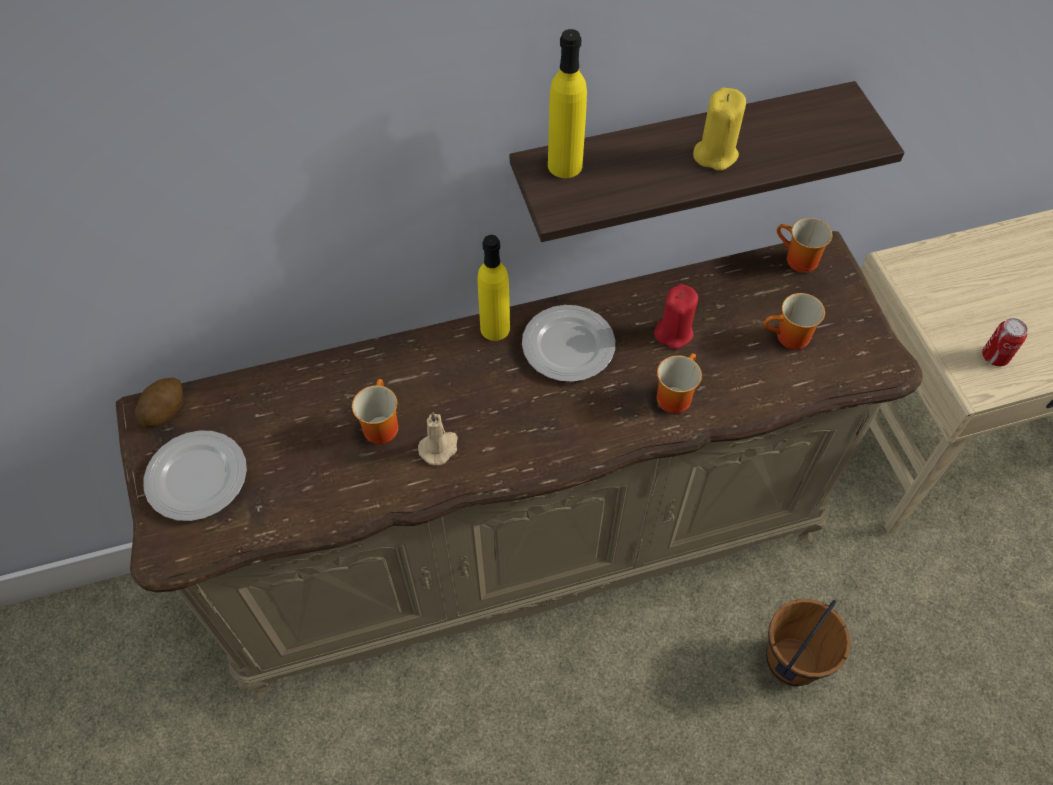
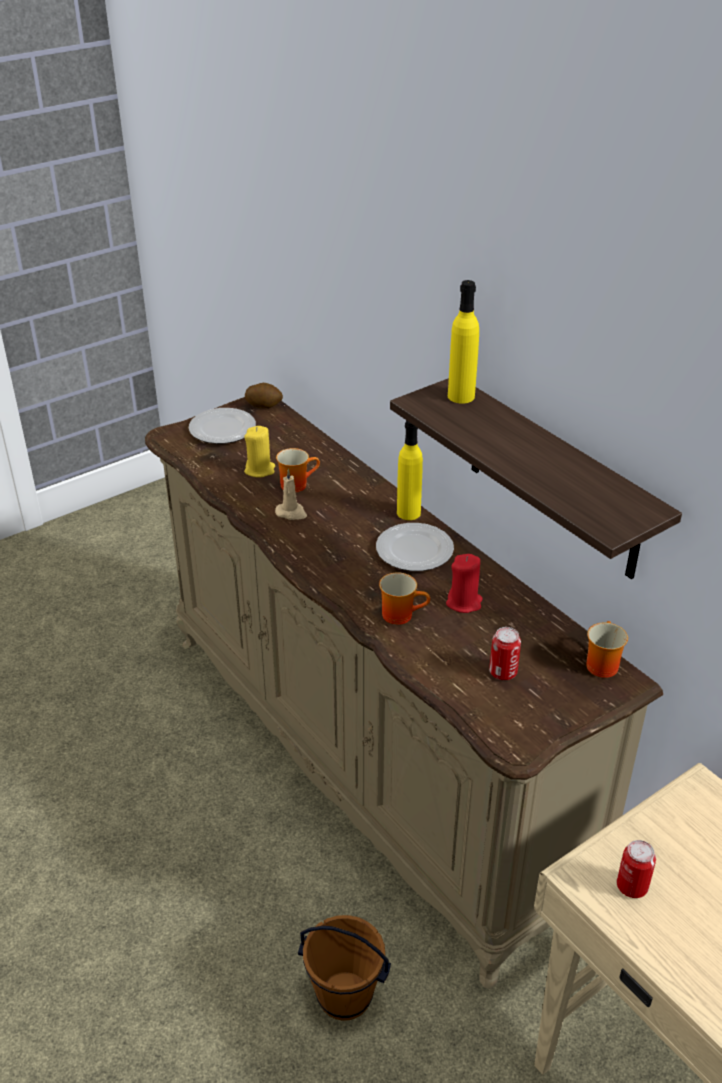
camera: 70 degrees right, 20 degrees down
(715, 154) = (525, 455): yellow candle -> yellow candle (260, 470)
(789, 339) = (503, 672): mug -> can

